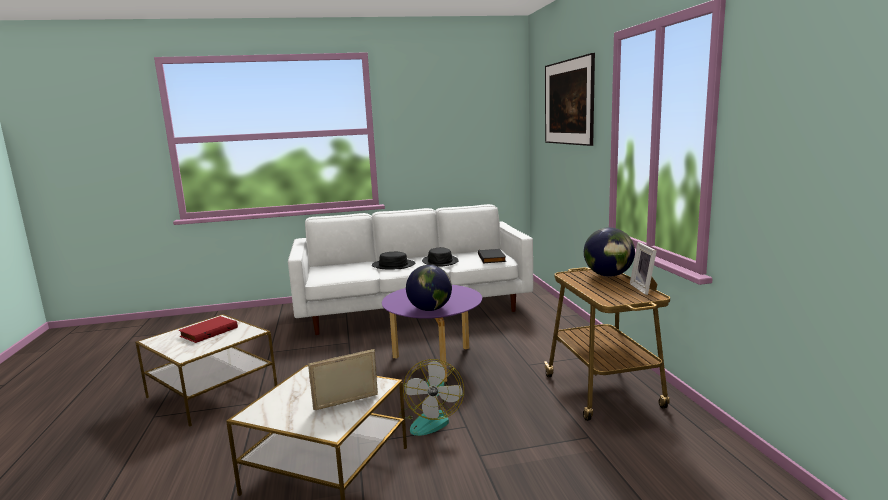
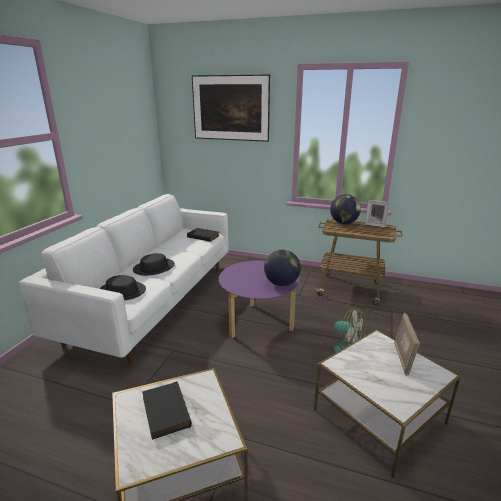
camera: 60 degrees left, 10 degrees up
(208, 332) = (164, 411): red book -> black book
(440, 261) = (178, 251): black hat -> black hat (122, 291)

